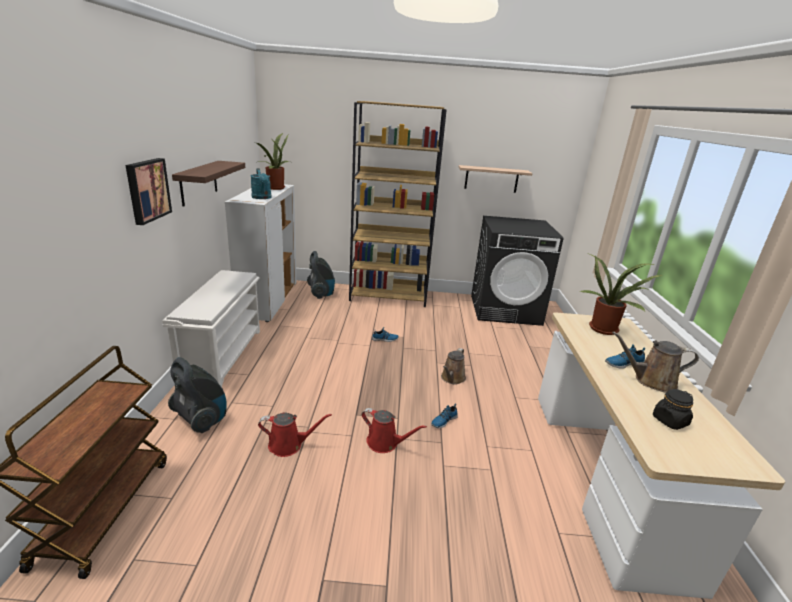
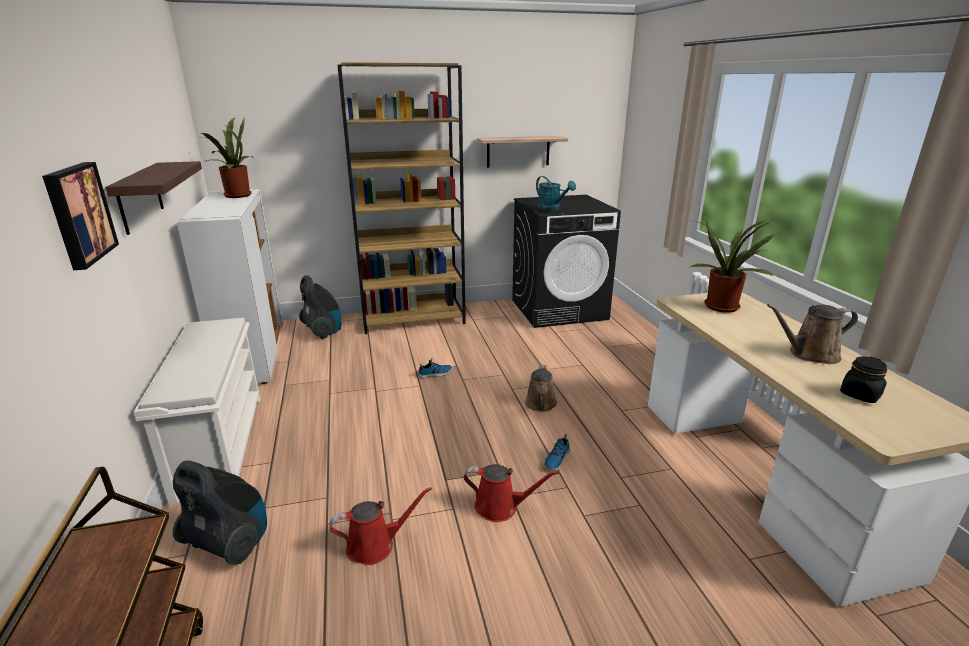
camera: 15 degrees left, 0 degrees up
(262, 198) = (229, 210): turquoise watering can -> turquoise watering can (552, 209)
(623, 363) = (769, 341): shoe -> none

